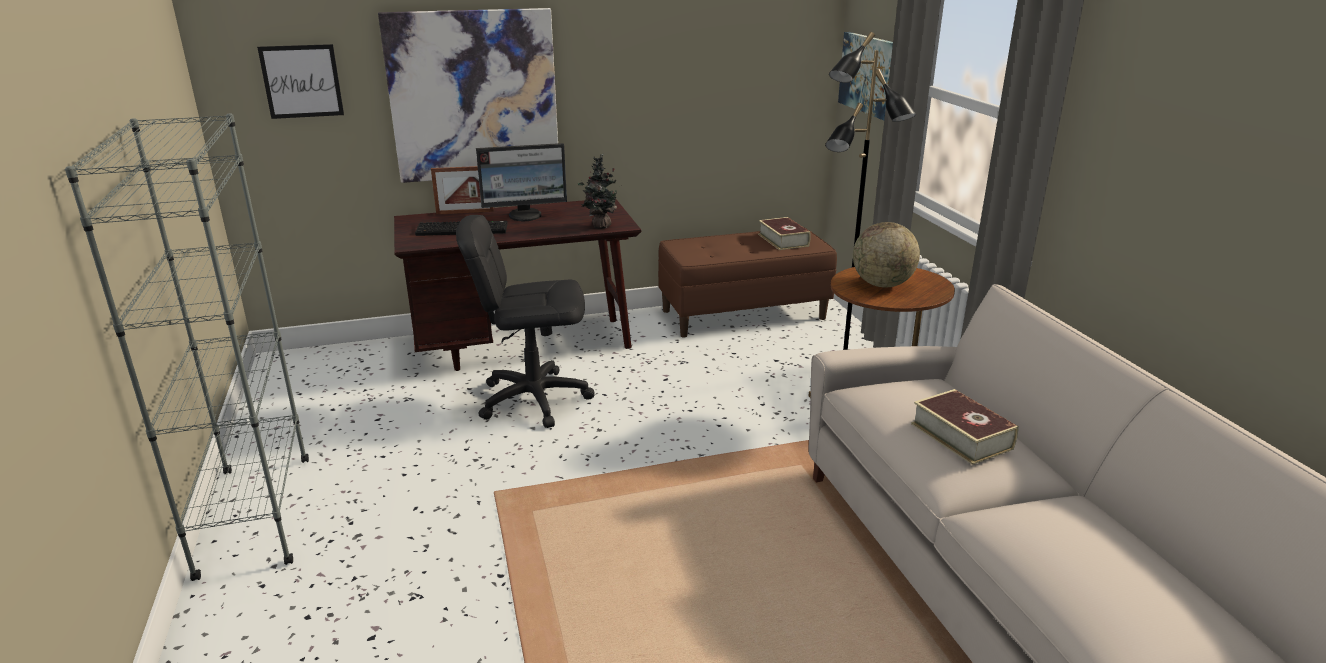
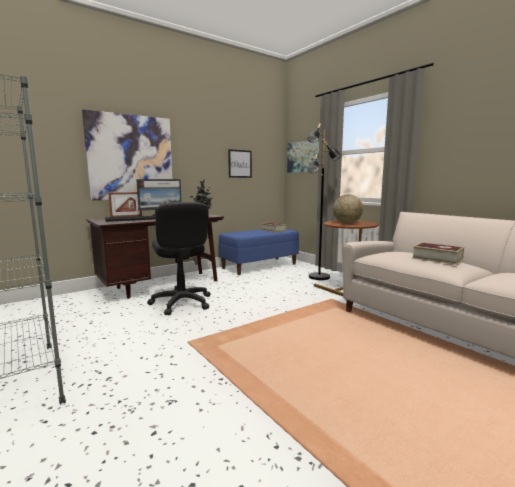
camera: 20 degrees left, 15 degrees down
(302, 81) = (35, 141): picture -> picture (240, 163)
(534, 399) = (181, 303): black office chair -> black office chair turned 90 degrees counterclockwise
(744, 314) = (259, 266): brown bench -> blue bench

